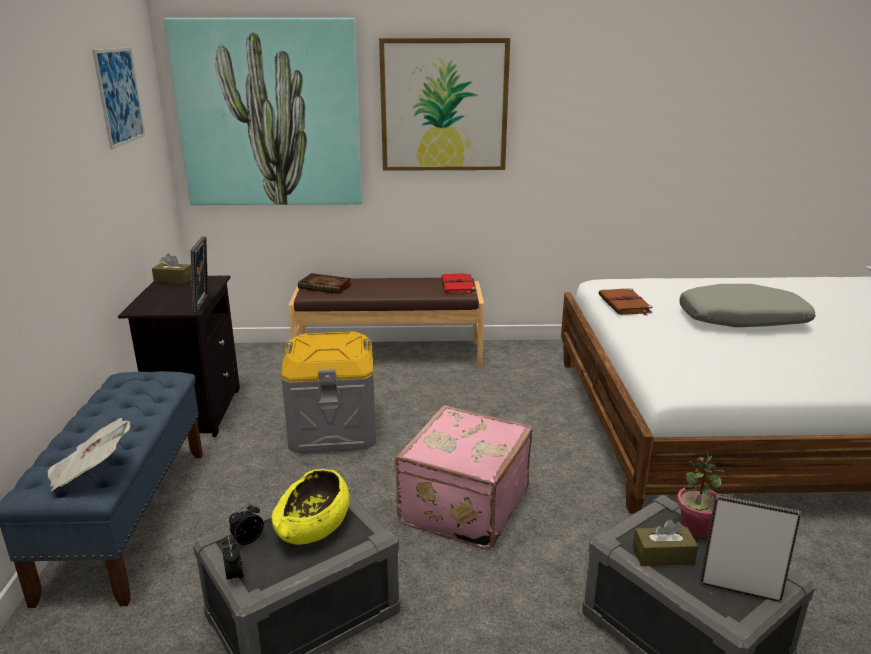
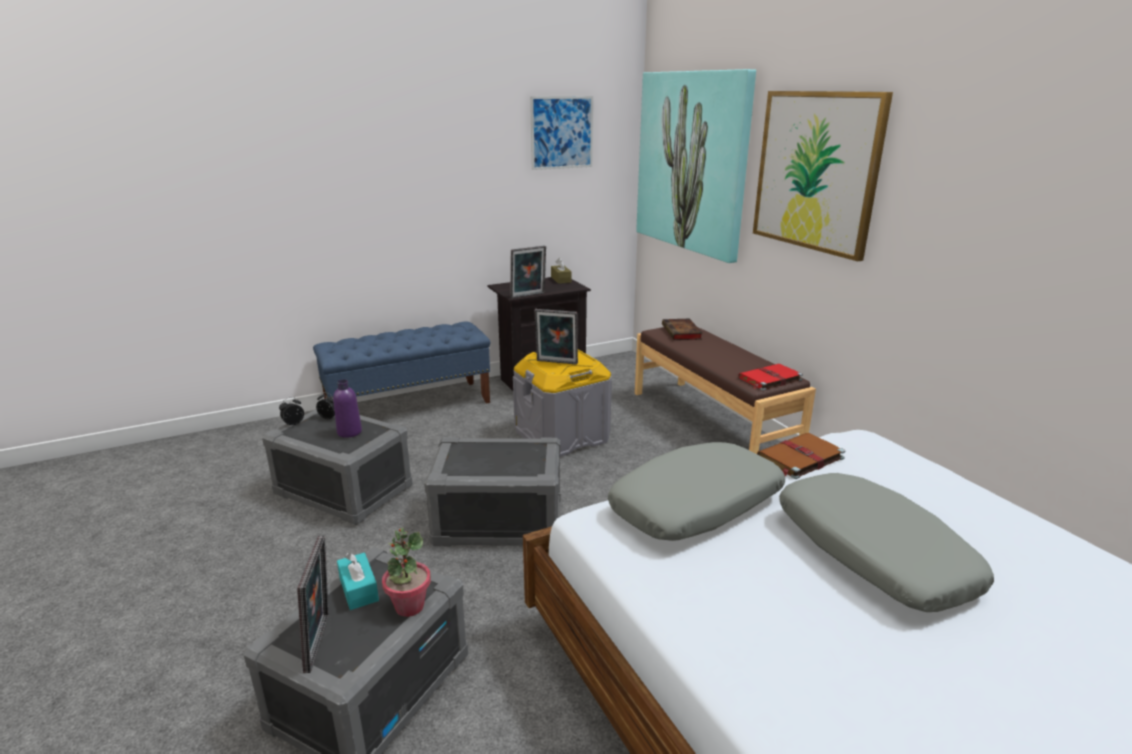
camera: 65 degrees right, 0 degrees up
(90, 473) = (348, 349): newspaper -> none
(314, 526) = (349, 432): yellow bowl -> purple bottle
(332, 349) = (556, 363): none -> picture frame
(462, 505) = (498, 521): pink suitcase -> grey storage box
(663, 555) = (358, 589): brown tissue box -> turquoise tissue box
(675, 349) = (696, 506): none -> grey pillow

